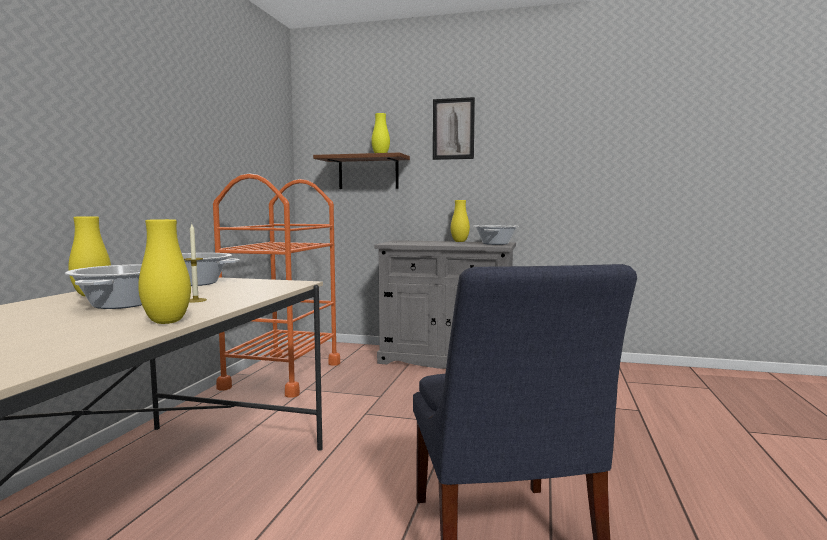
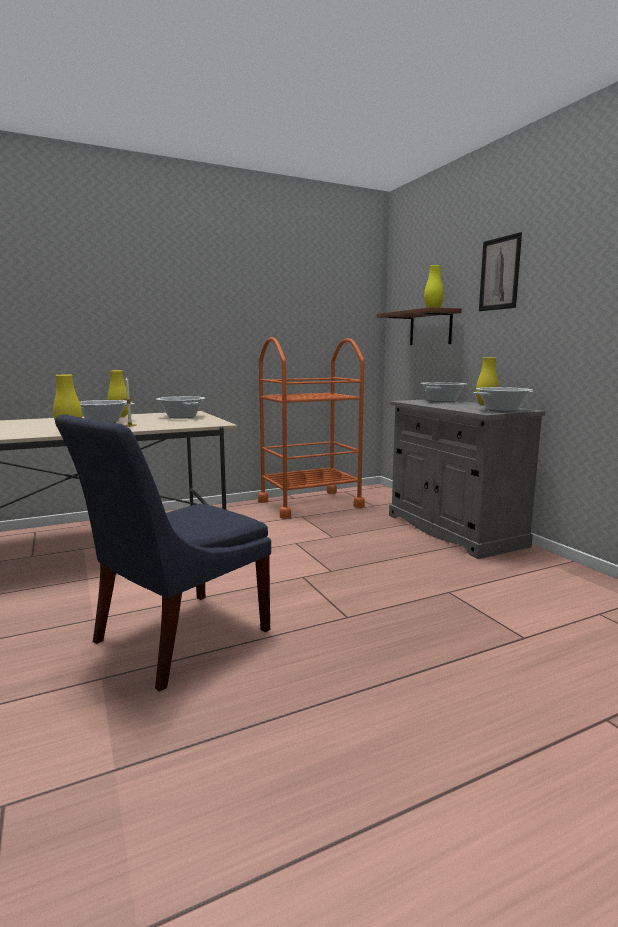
camera: 50 degrees right, 5 degrees up
(412, 241) = (442, 401): none -> cooking pot

